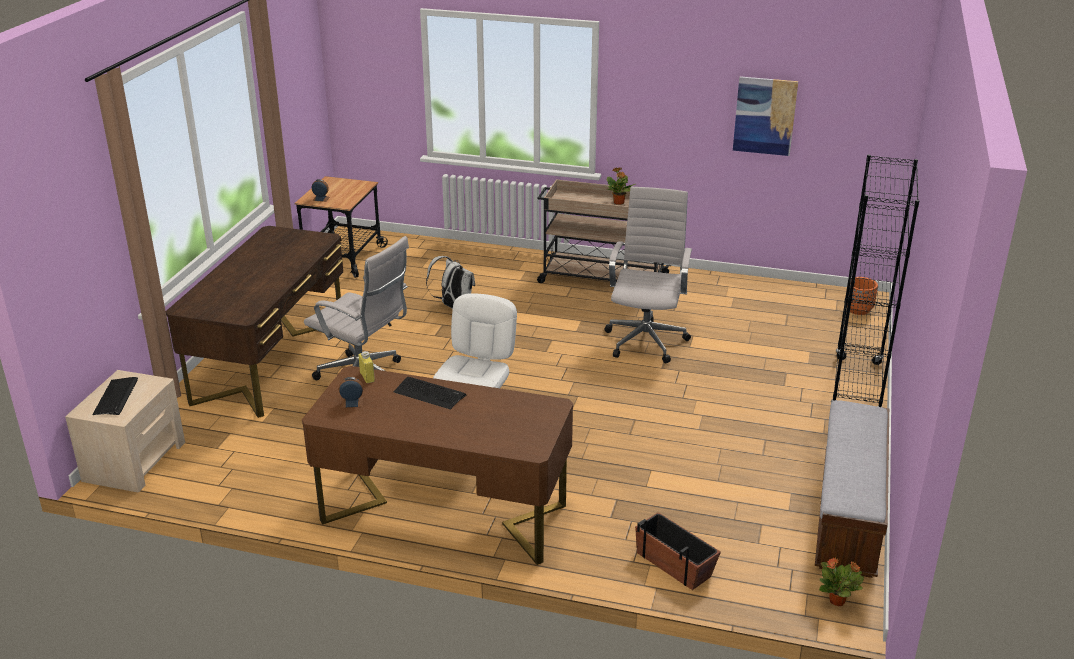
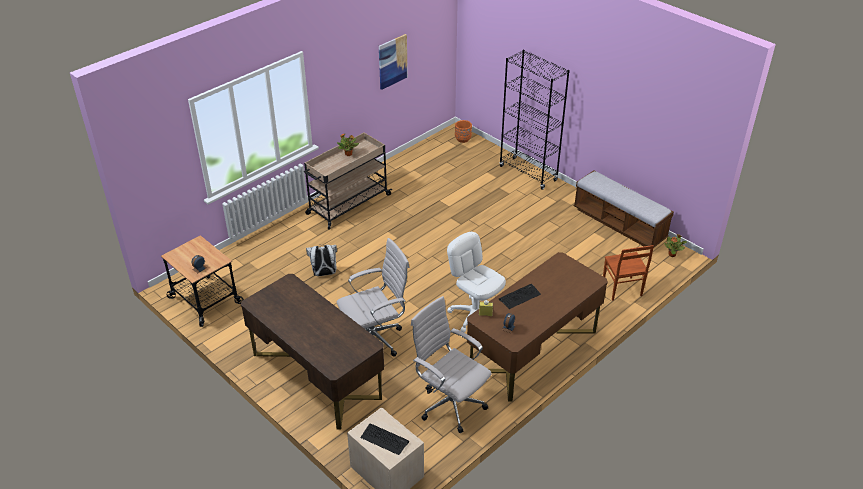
camera: 60 degrees left, 10 degrees up
(646, 339) = (429, 217): white office chair -> white office chair (449, 404)
(674, 564) = (621, 289): planter -> brown chair

